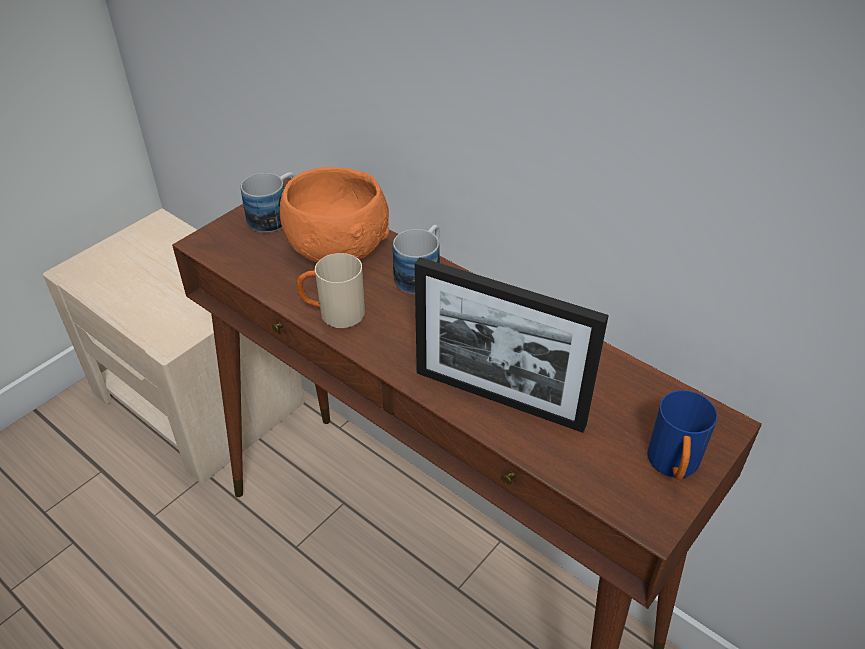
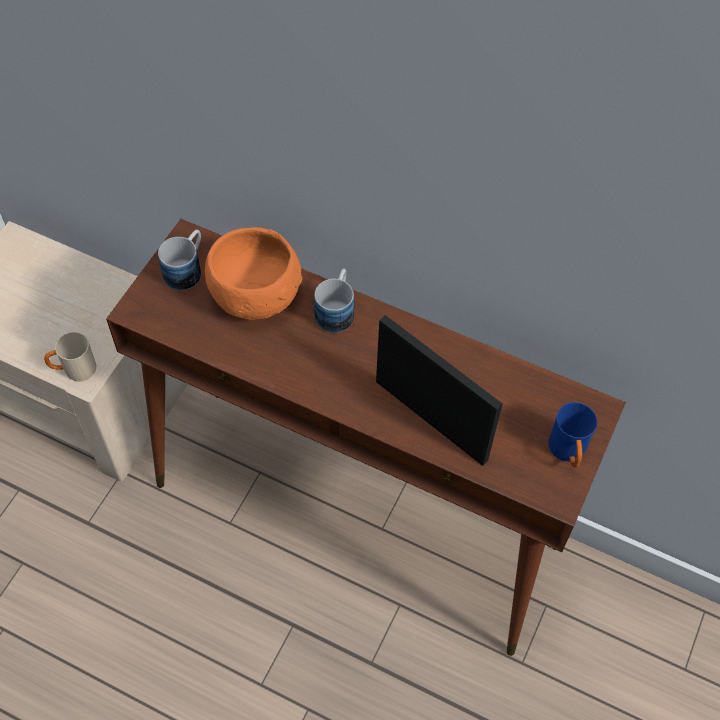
camera: 15 degrees left, 15 degrees up
(333, 314) = (276, 366): beige mug -> beige mug (74, 370)
(499, 398) = (430, 420): picture frame -> picture frame turned 150 degrees counterclockwise

